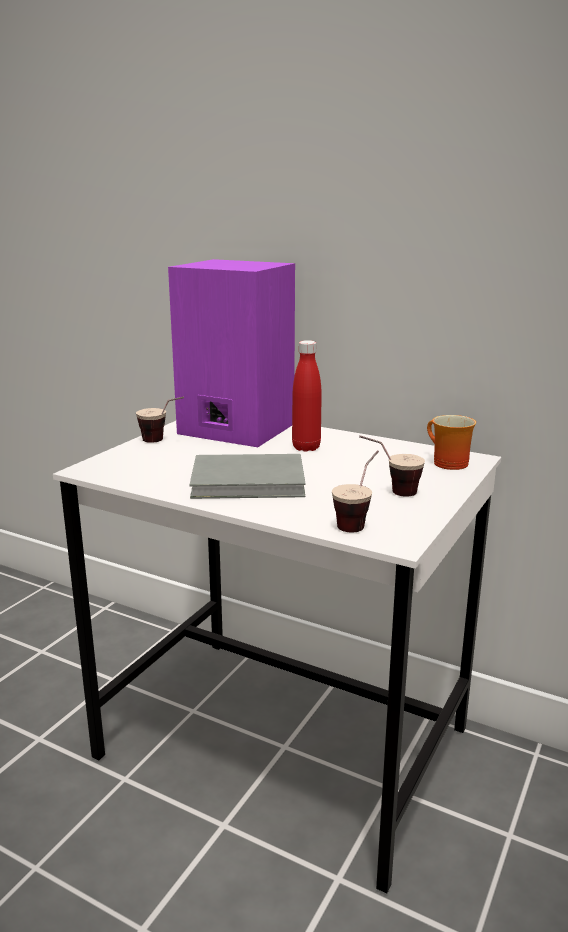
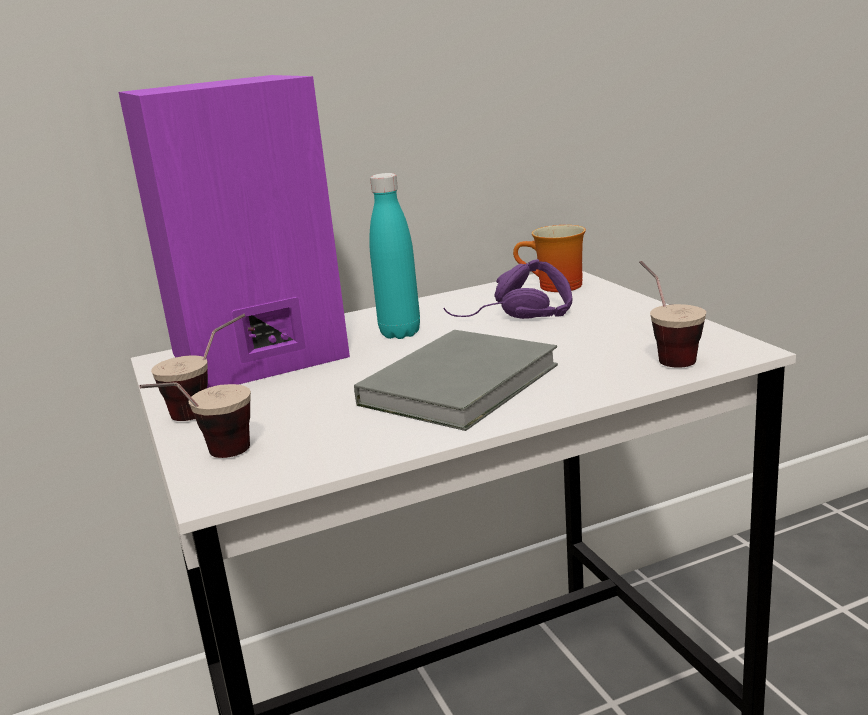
camera: 50 degrees left, 0 degrees up
(306, 447) = (400, 333): red bottle -> turquoise bottle
(367, 467) = (512, 319): none -> purple headphones
(389, 492) = (601, 325): cup -> cup (209, 460)

